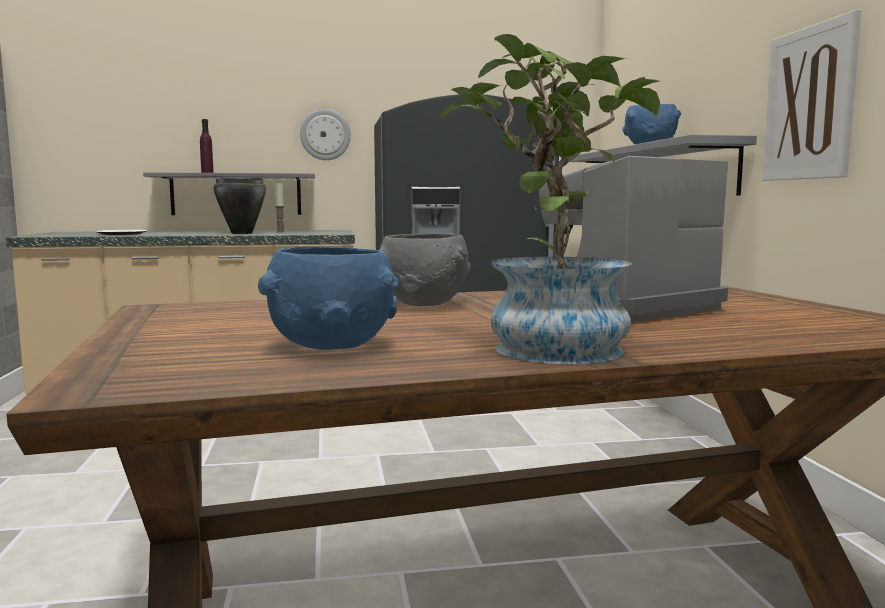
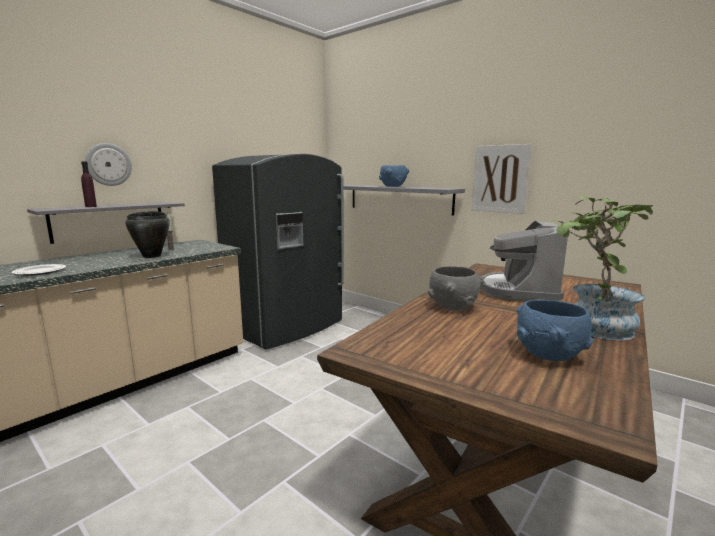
camera: 40 degrees left, 5 degrees up
(325, 135) = (176, 172): wall clock -> wall clock (108, 164)

